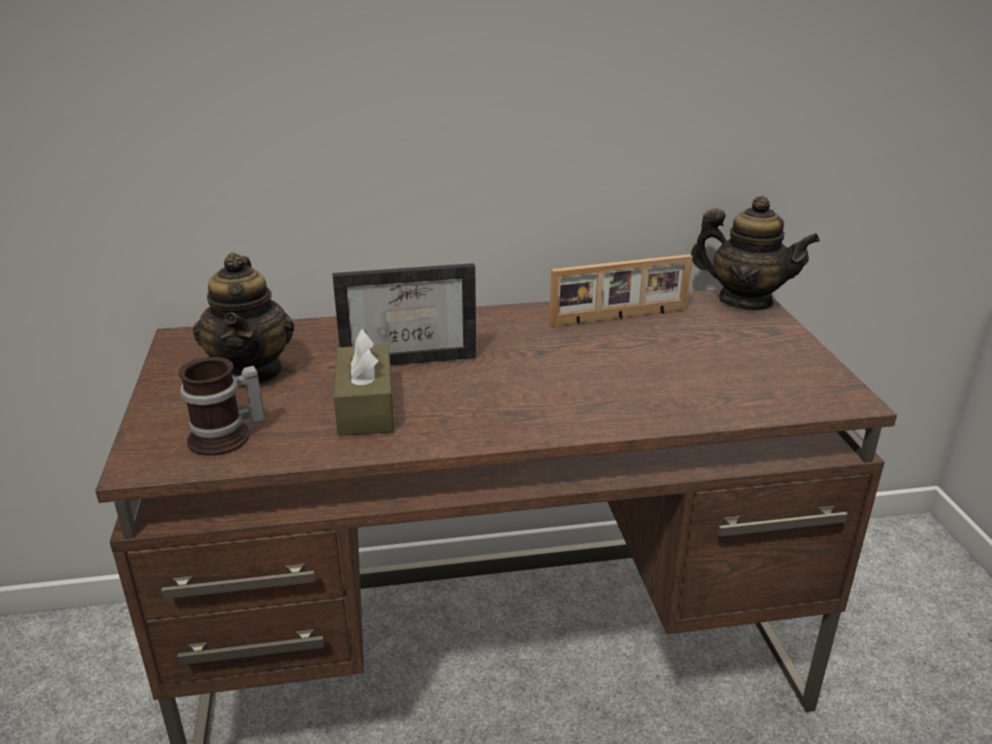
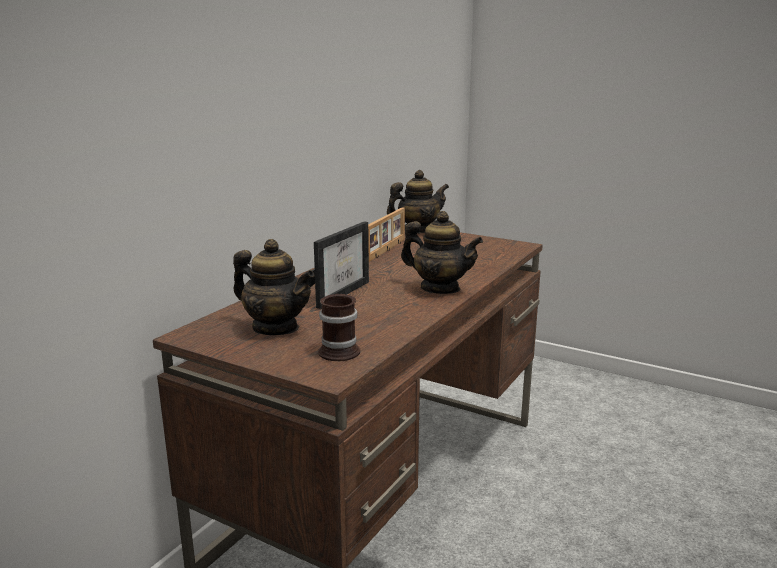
camera: 50 degrees left, 10 degrees down
(365, 407) = (372, 314): brown tissue box -> none
(528, 413) = (440, 288): none -> teapot

